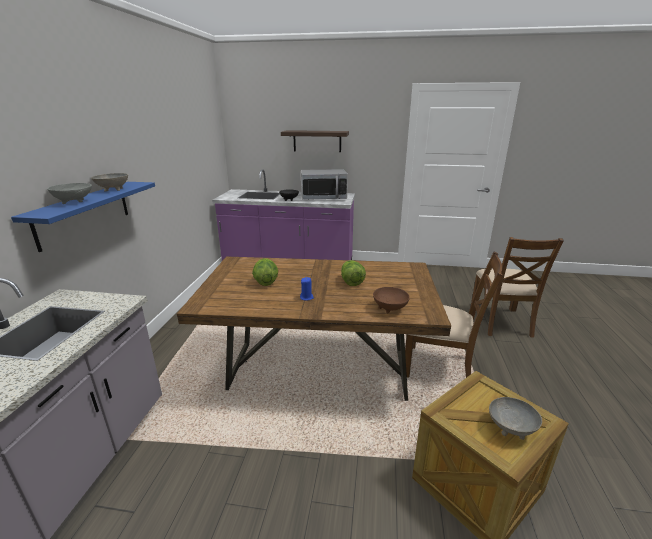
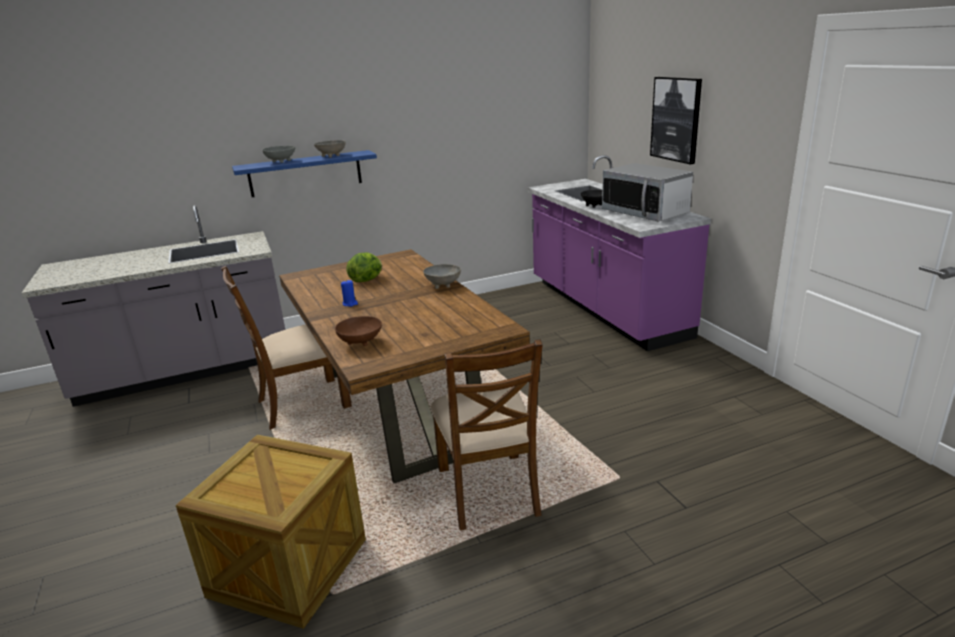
camera: 60 degrees right, 0 degrees up
(317, 141) = (676, 119): shelf -> picture
(351, 281) = (411, 310): lettuce -> none
(501, 322) = (702, 527): brown chair -> brown chair (302, 403)
(511, 428) = (254, 492): grey bowl -> grey bowl (443, 285)

